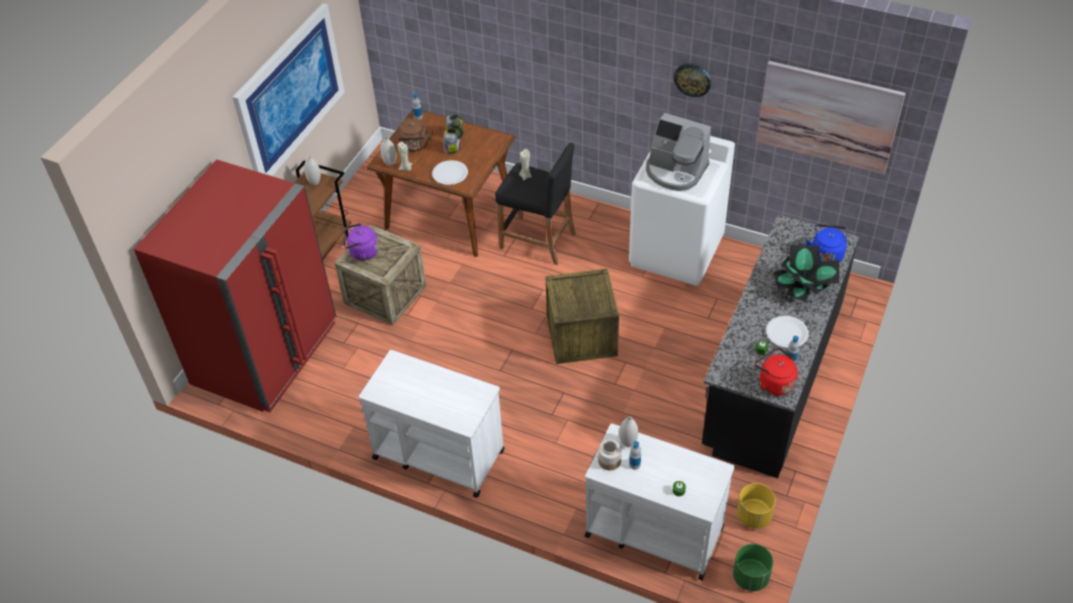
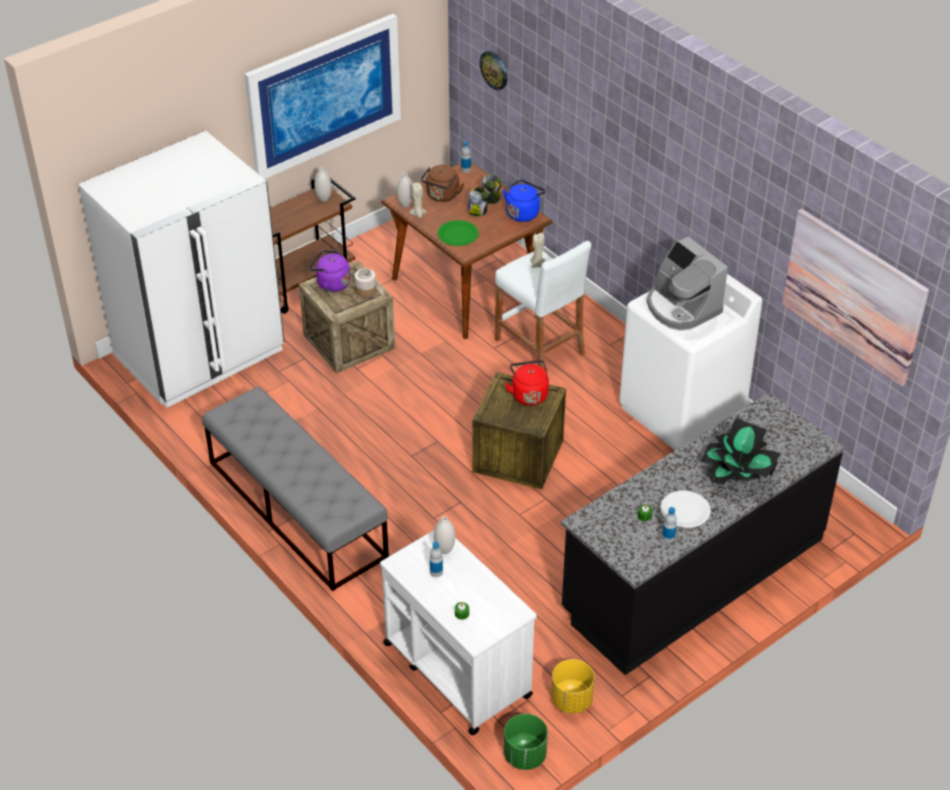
camera: 25 degrees right, 5 degrees down
(266, 353) = (200, 353): red fridge -> white fridge
(438, 454) = (296, 508): white cart -> grey bench
(450, 174) = (458, 234): white plate -> green plate
(538, 241) = (539, 346): black stool -> white stool
(609, 460) = (414, 558): jar -> jar (366, 290)
(692, 79) = (730, 209): wall clock -> wall clock (494, 70)
(774, 383) = (633, 552): red kettle -> red kettle (528, 394)
(826, 254) = (791, 451): blue kettle -> blue kettle (523, 213)

